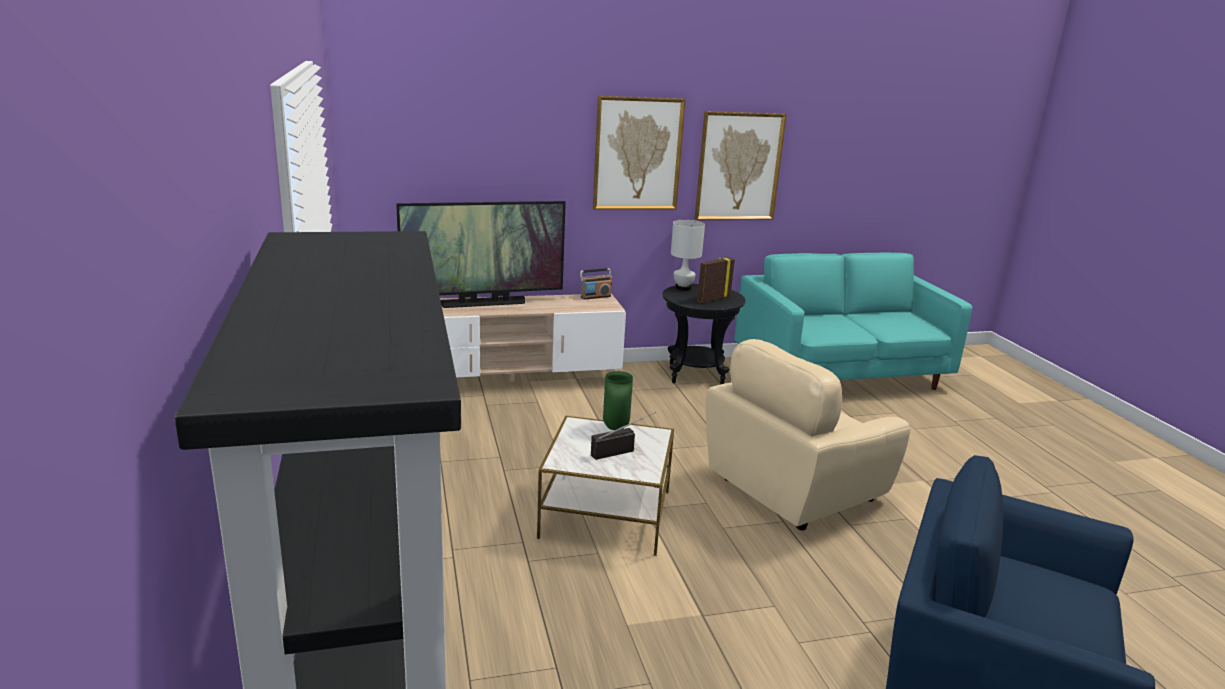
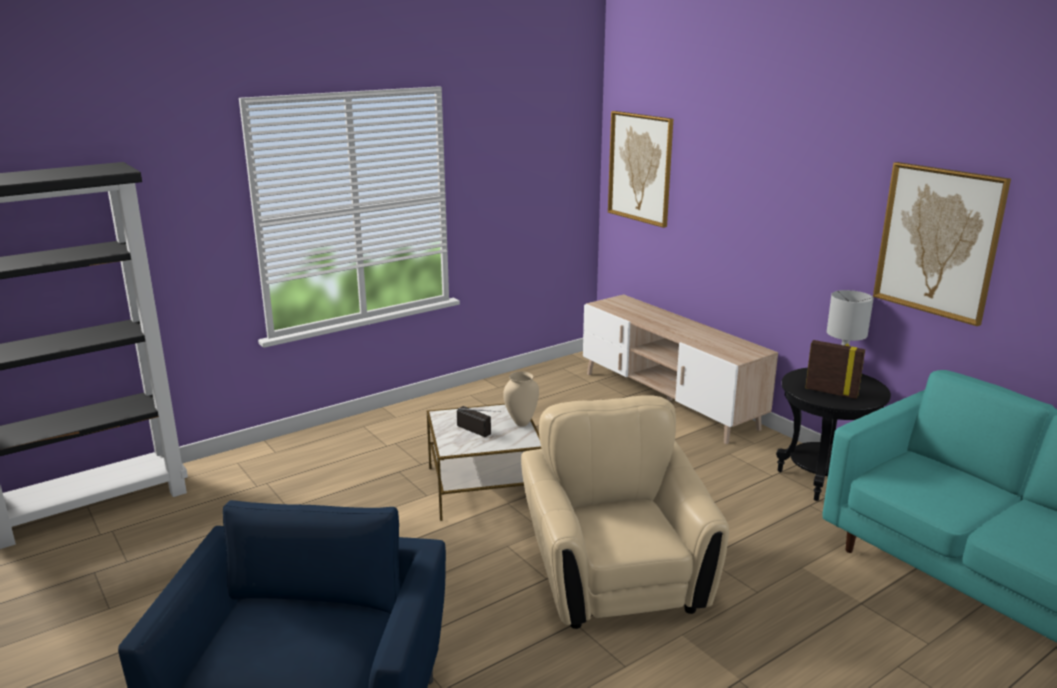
camera: 70 degrees right, 0 degrees up
(483, 303) = (660, 316): television -> none
(595, 297) = (753, 348): radio -> none
(615, 427) = (521, 423): green vase -> beige vase
(637, 154) = (818, 202): picture -> picture (640, 168)
(795, 490) = (616, 579): beige armchair -> beige armchair turned 45 degrees clockwise

